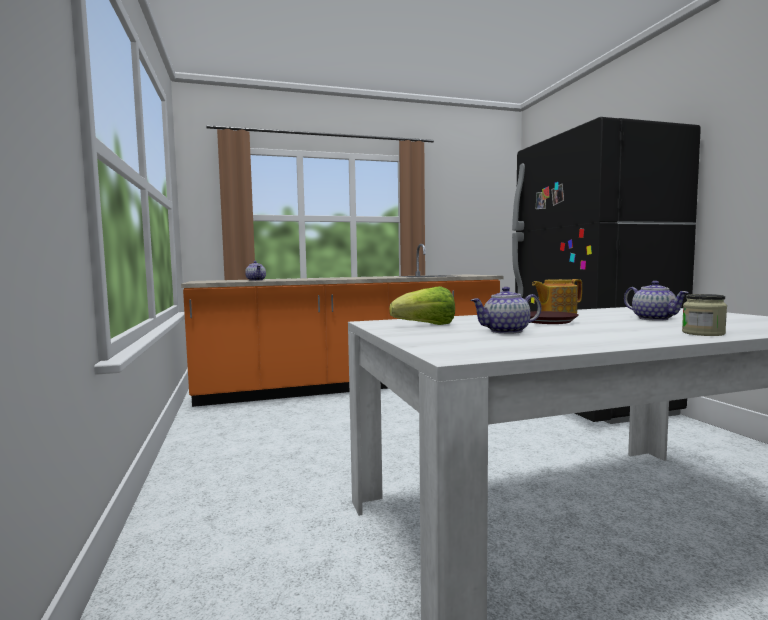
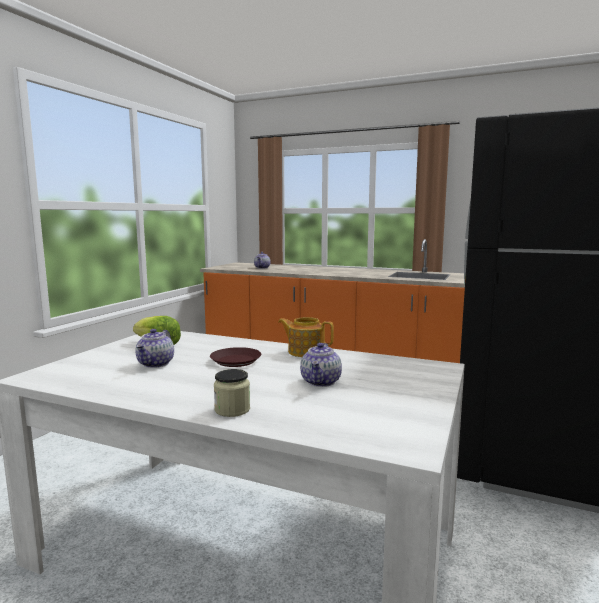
camera: 40 degrees right, 5 degrees up
(506, 331) = (156, 364): teapot -> teapot turned 105 degrees counterclockwise

